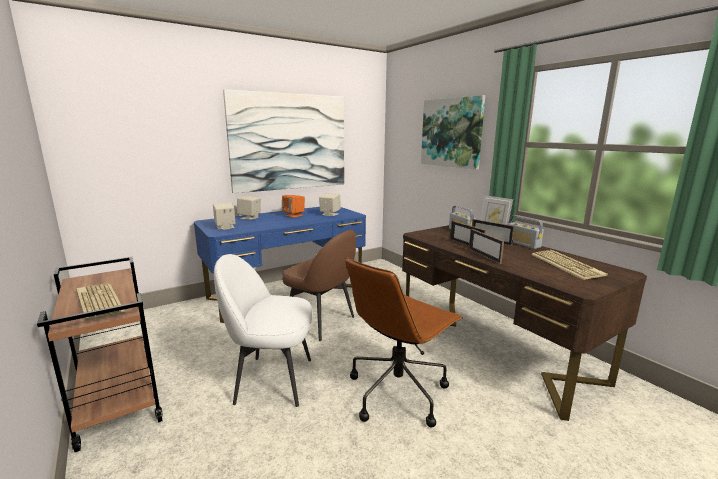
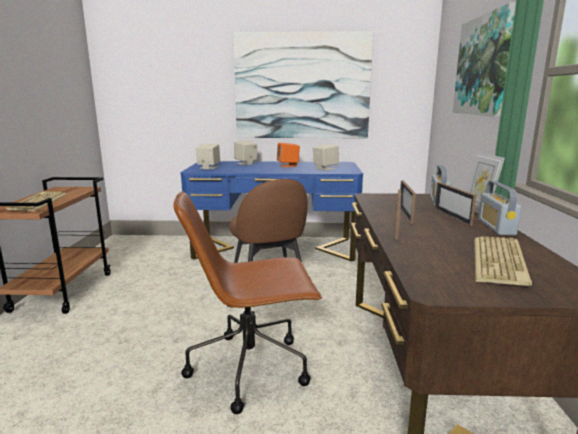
camera: 35 degrees right, 0 degrees up
(272, 380) = (166, 314): white chair -> none

